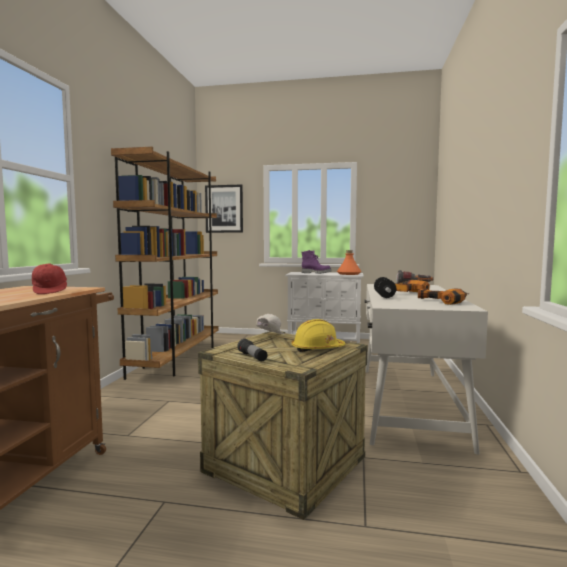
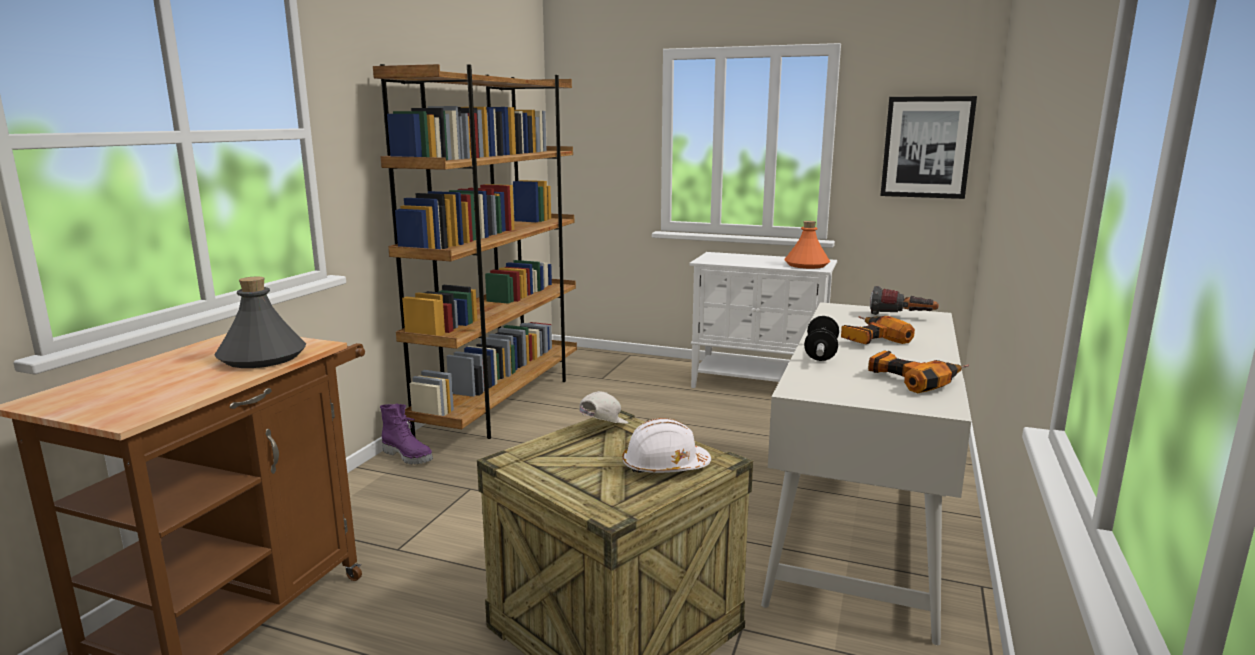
camera: 10 degrees right, 10 degrees up
(50, 291) = (263, 357): red cap -> grey bottle
(224, 209) = (592, 130): picture -> picture (926, 147)
(252, 357) = (554, 479): flashlight -> none
(316, 273) = (748, 259): purple boot -> purple boot (408, 456)
(317, 349) = (664, 466): yellow hard hat -> white hard hat

